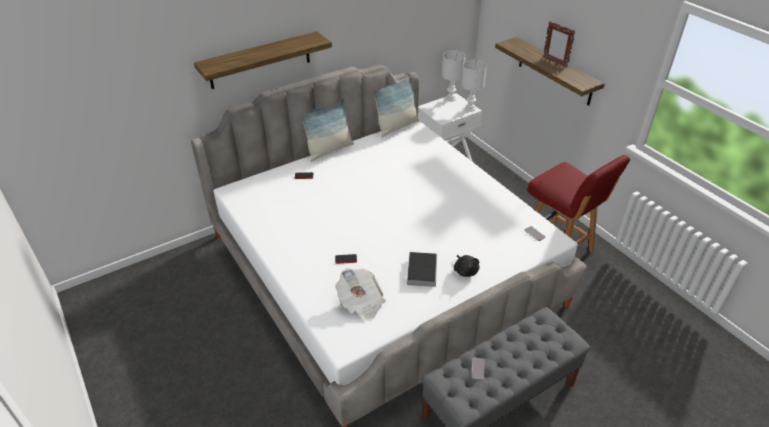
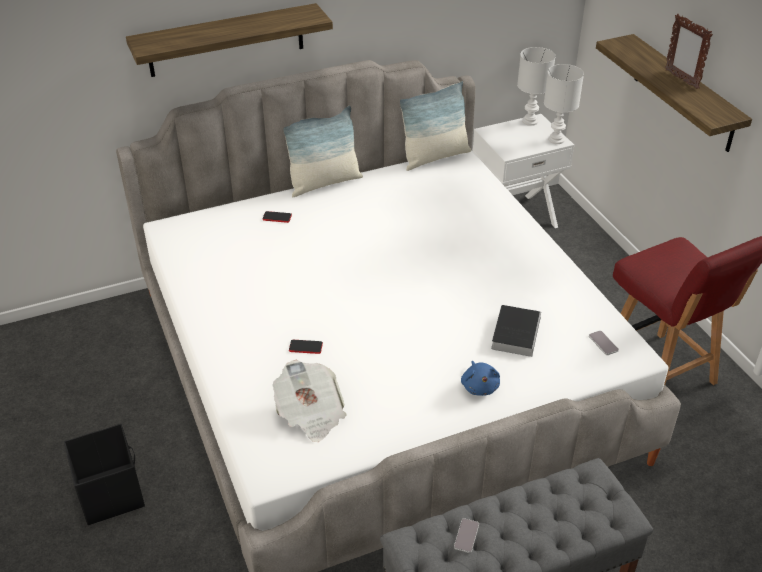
camera: 10 degrees right, 0 degrees up
(221, 375) = (111, 493): none -> black storage box
(421, 270) = (413, 377): book -> book (515, 332)
(465, 270) = (479, 386): black plush toy -> blue plush toy

